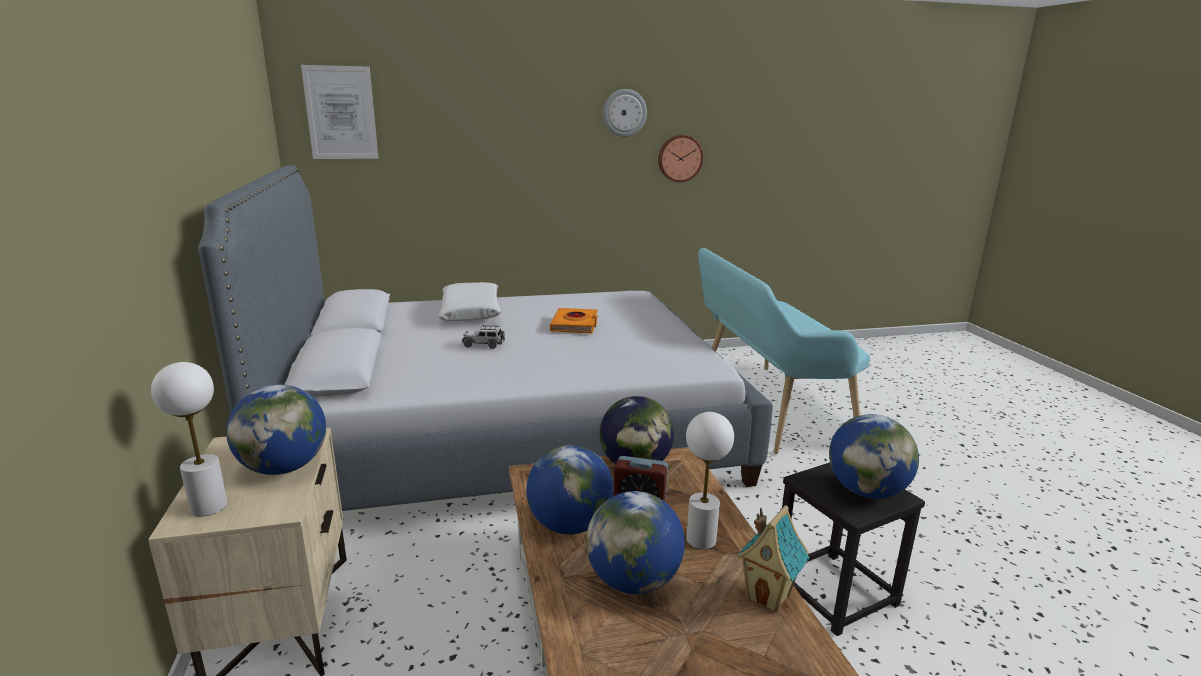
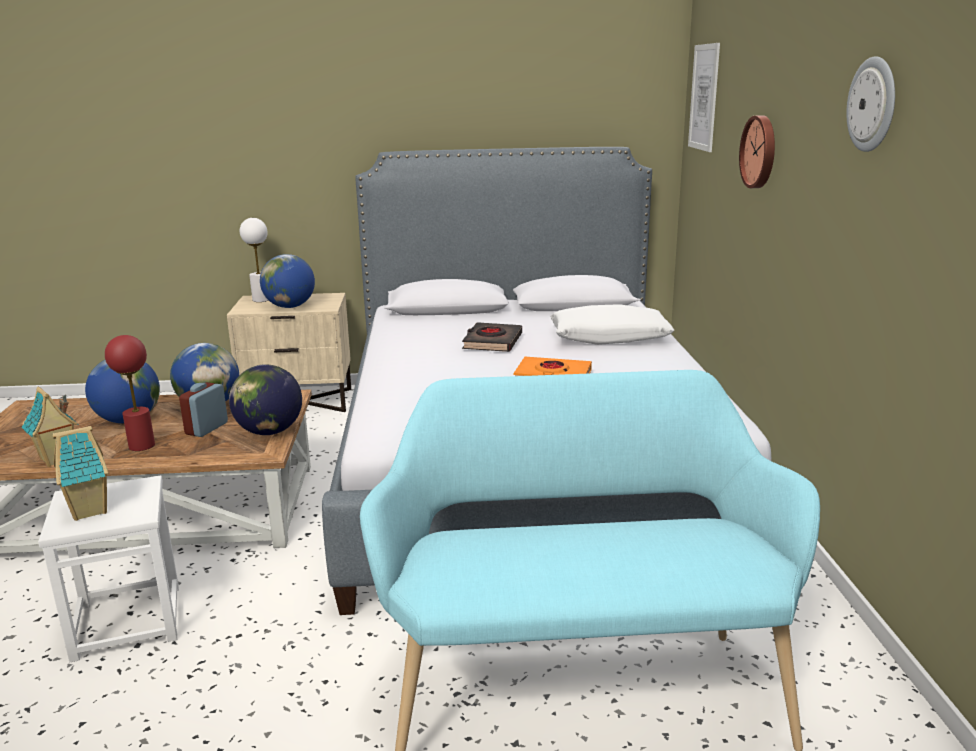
camera: 100 degrees right, 0 degrees up
(483, 344) = (492, 342): toy car -> black book
(679, 158) = (927, 213): wall clock -> wall clock (760, 152)
(700, 539) = (142, 445): white table lamp -> red table lamp
(833, 592) = (128, 621): black stool -> white stool
(866, 491) = (91, 510): globe -> toy house

